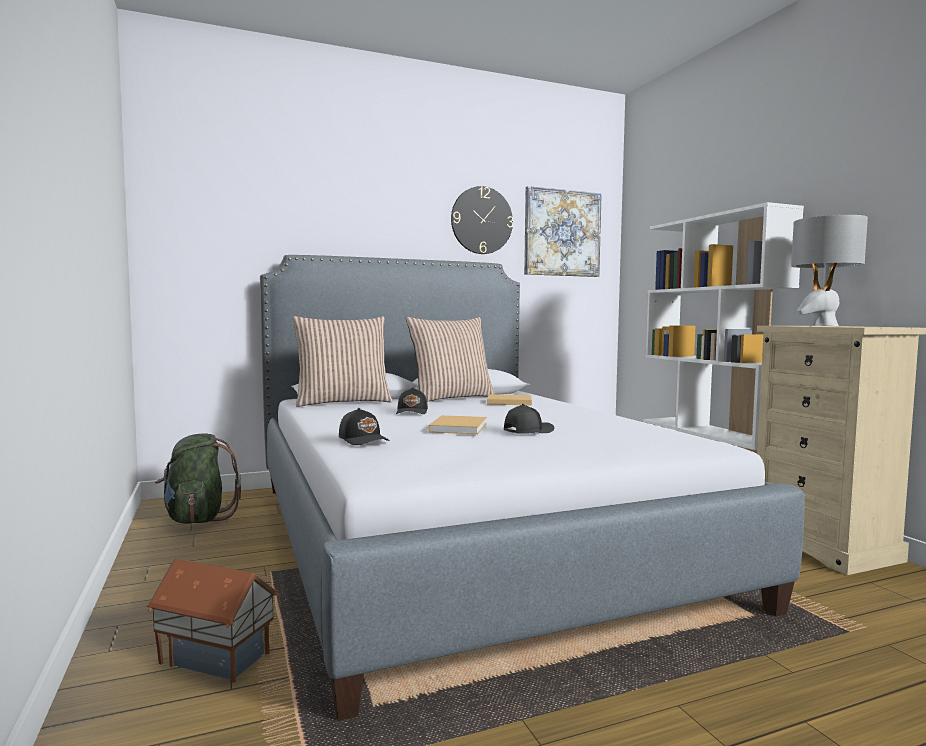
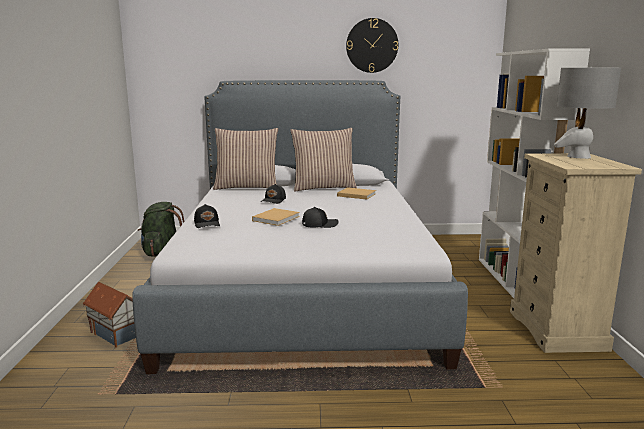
camera: 20 degrees right, 10 degrees up
(562, 233) = (444, 51): picture -> none

